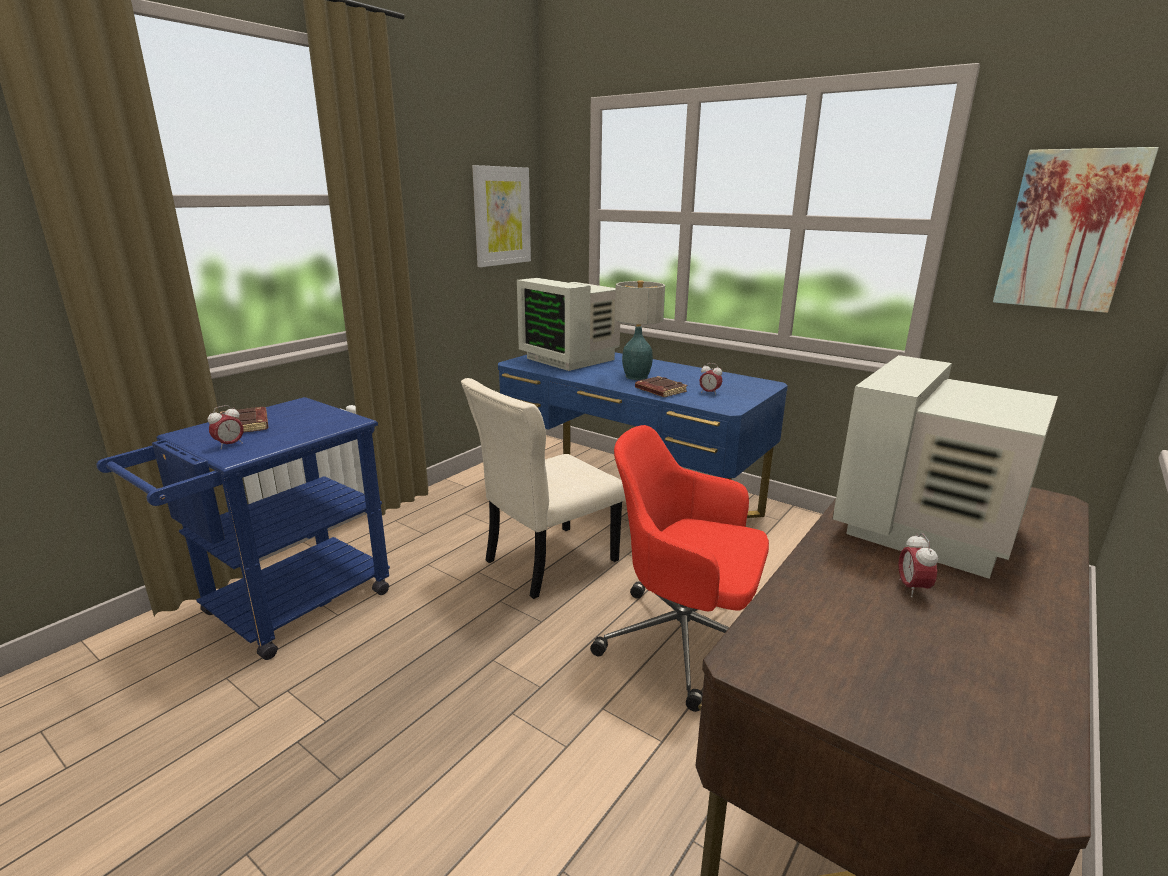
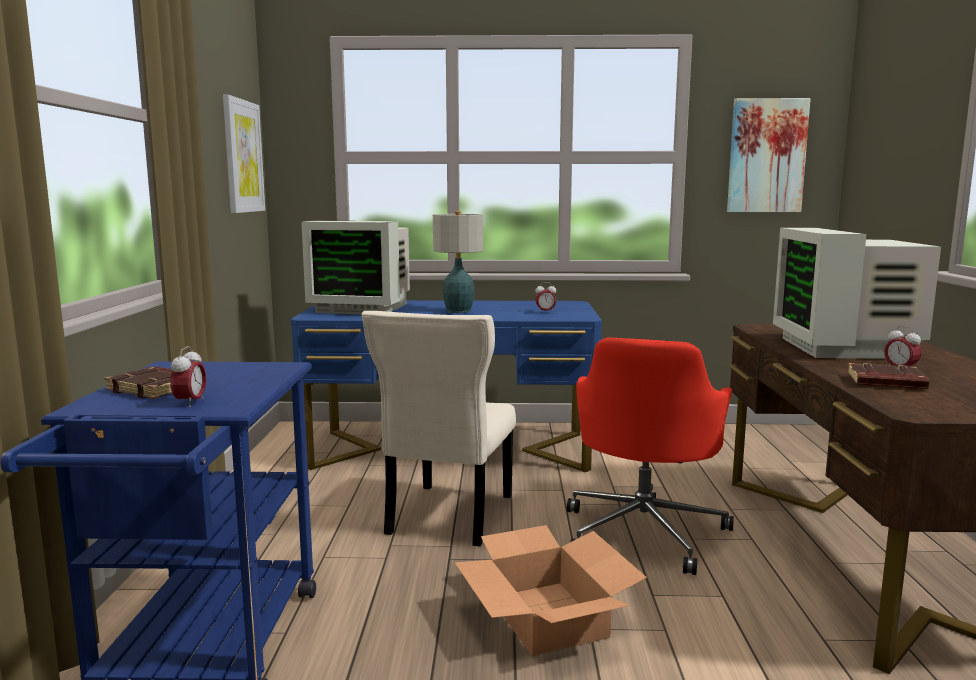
camera: 35 degrees left, 10 degrees down
(496, 686) = (547, 617): none -> cardboard box
(659, 391) = (503, 316): brown book -> brown book (885, 383)
(683, 642) = (644, 531): red office chair -> red office chair turned 60 degrees counterclockwise

